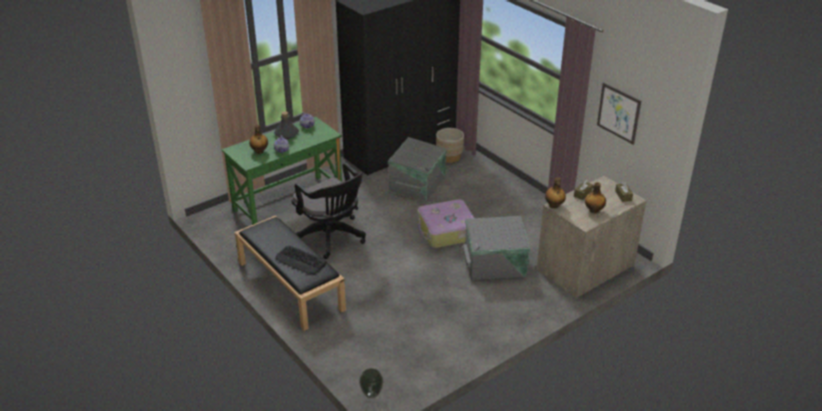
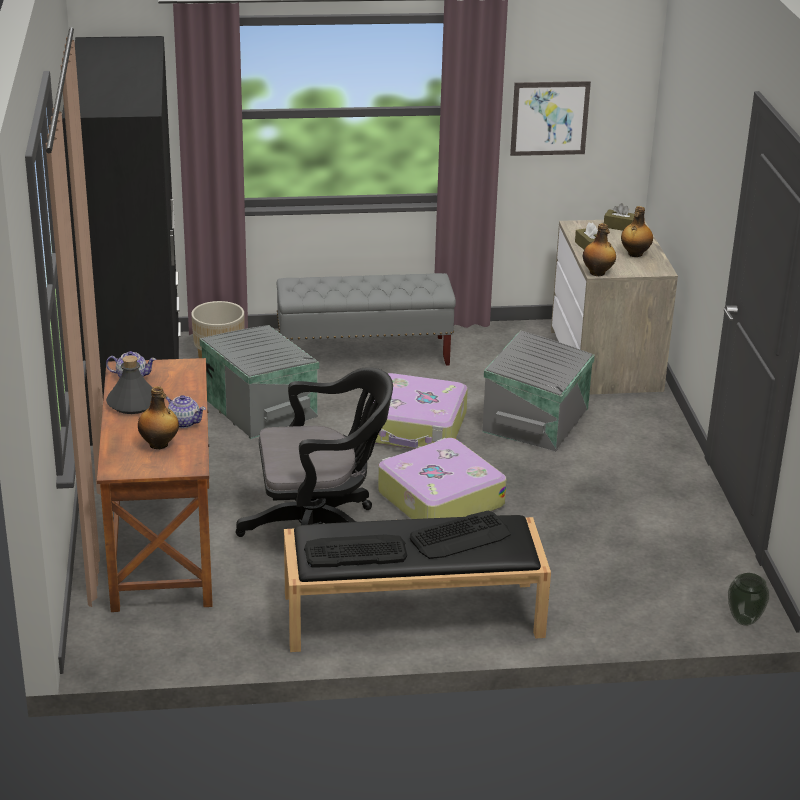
camera: 60 degrees left, 5 degrees down
(265, 237) = (355, 552): none -> keyboard
(288, 203) = (161, 544): green desk -> brown desk
(391, 260) = (439, 499): none -> suitcase
(498, 192) = (364, 354): none -> grey bench

